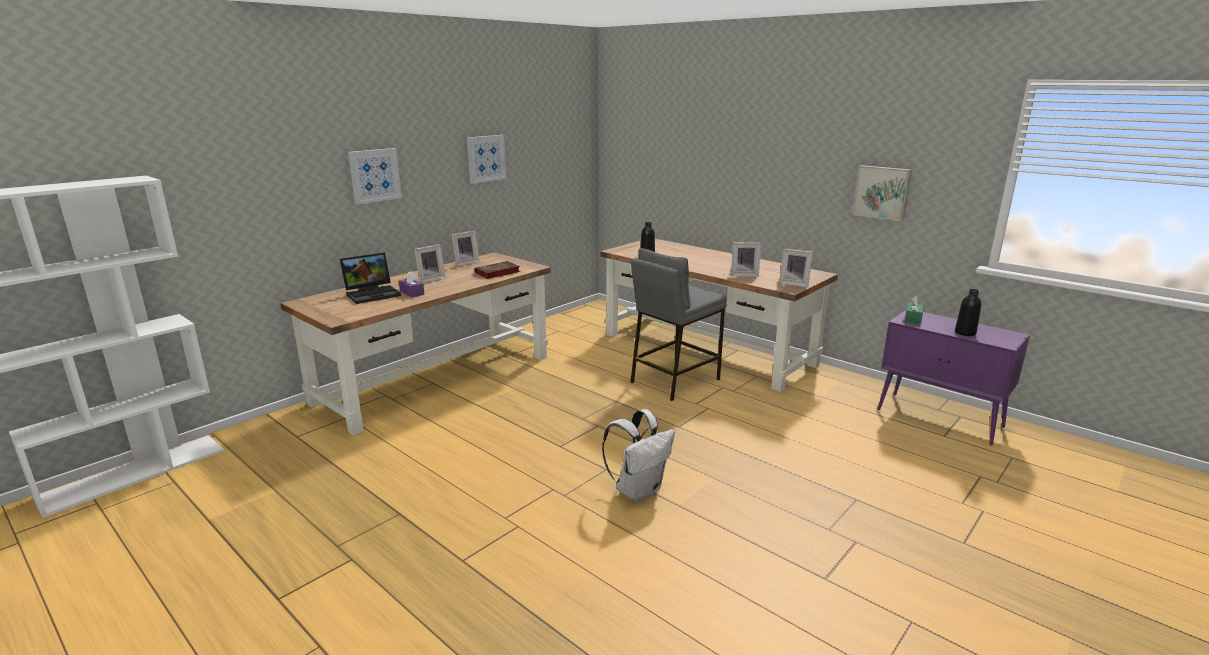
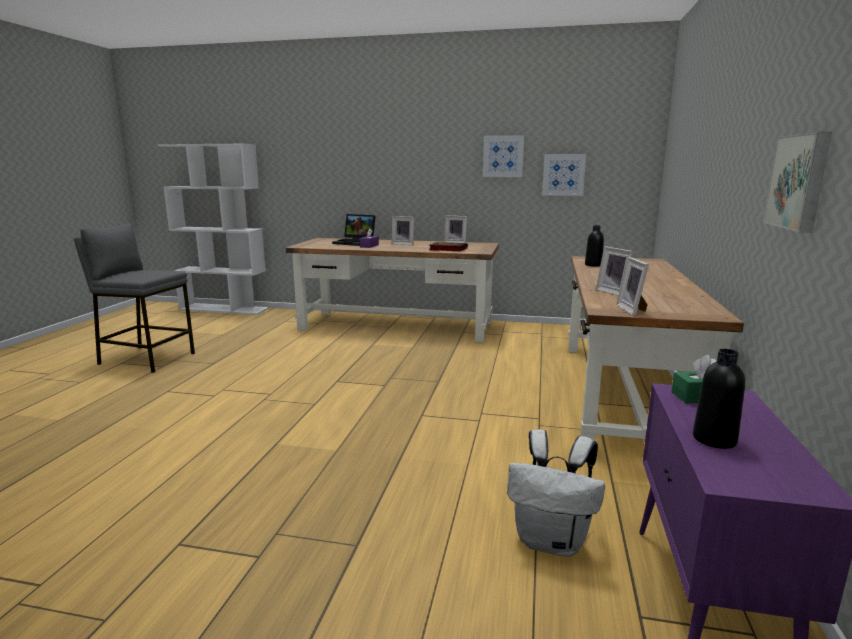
camera: 60 degrees right, 5 degrees down
(374, 175) = (395, 160): picture -> picture (563, 175)
(639, 490) = (290, 423): white backpack -> white backpack (552, 541)
(674, 380) = (517, 394): grey stool -> grey stool (146, 358)

